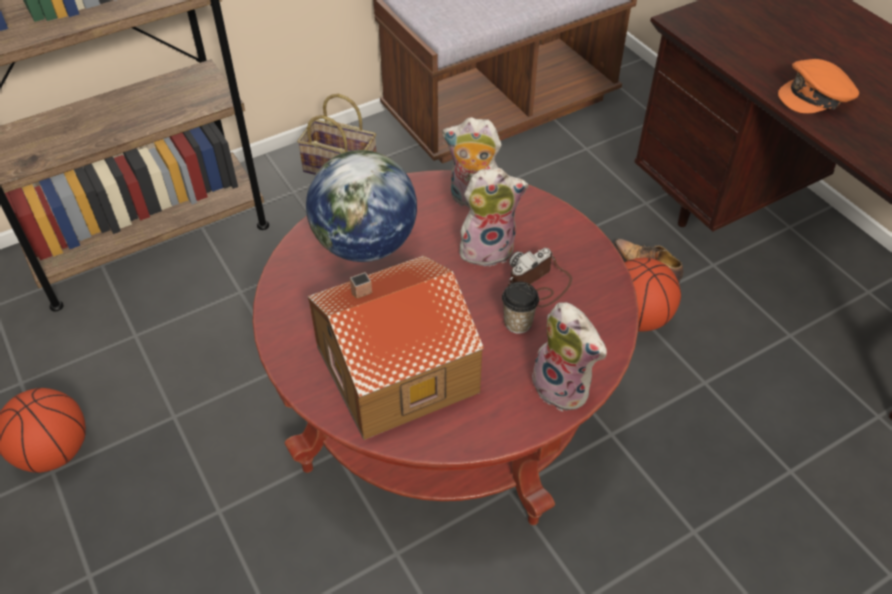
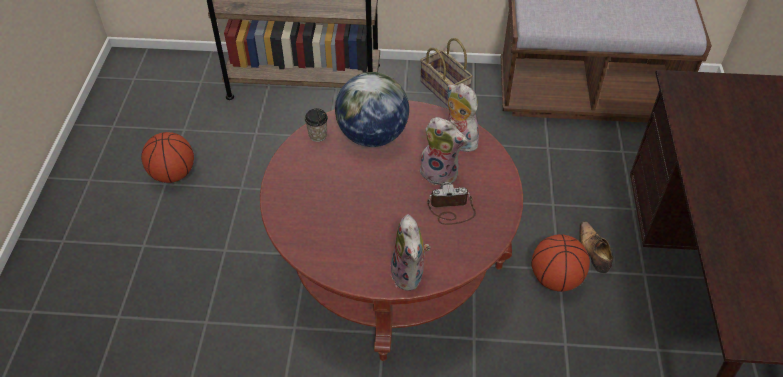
camera: 35 degrees right, 0 degrees up
(393, 368) = (327, 211): toy house -> none
(518, 323) = (418, 225): cup -> cup (317, 135)
(817, 96) = (721, 175): orange cap -> none

